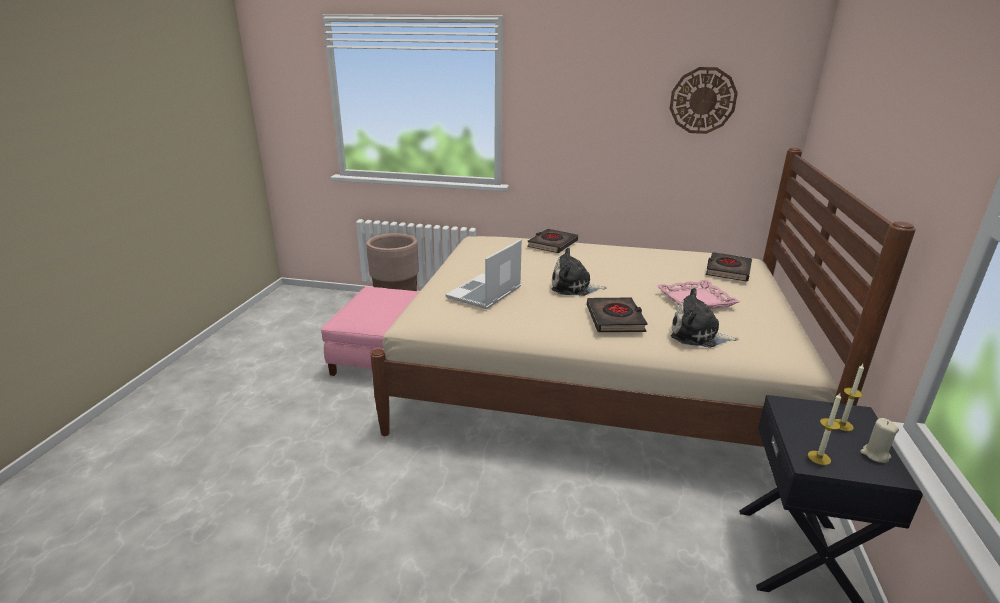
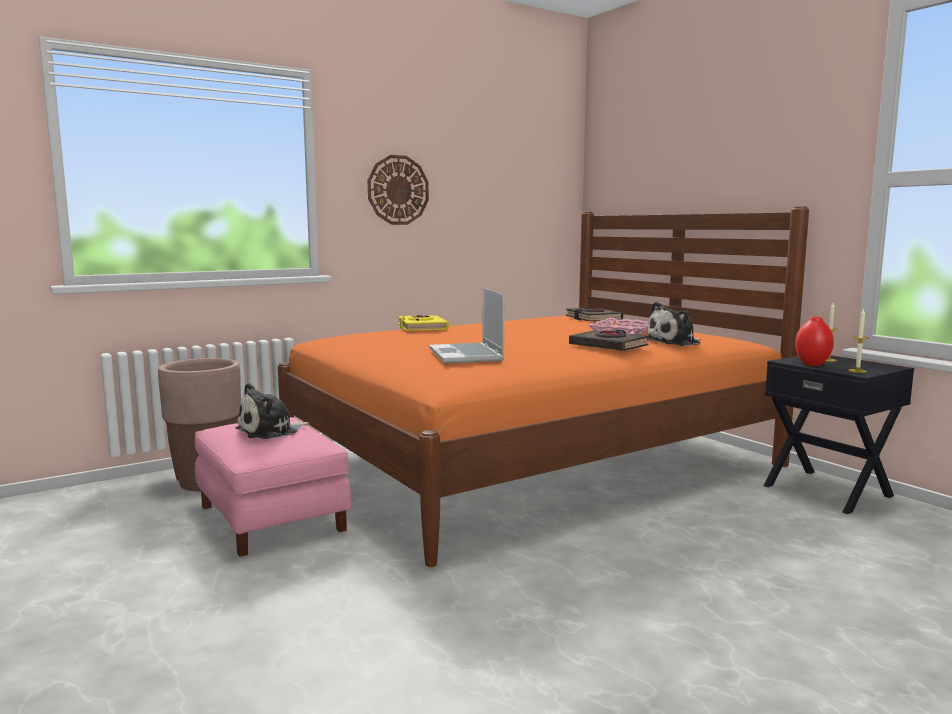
camera: 45 degrees left, 15 degrees down
(552, 244) = (422, 328): black book -> yellow book
(574, 287) = (525, 340): plush toy -> plush toy (270, 431)
(594, 381) = (530, 460): beige bed -> orange bed
(702, 100) = (507, 172): wall clock -> wall clock (398, 190)
(797, 423) = (812, 364): none -> red vase
(875, 454) = (868, 364): beige candle -> none

